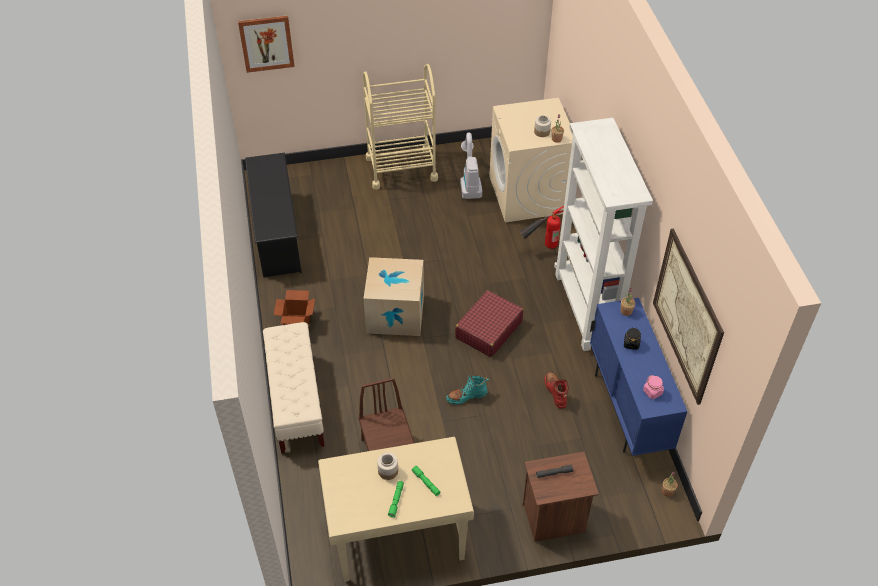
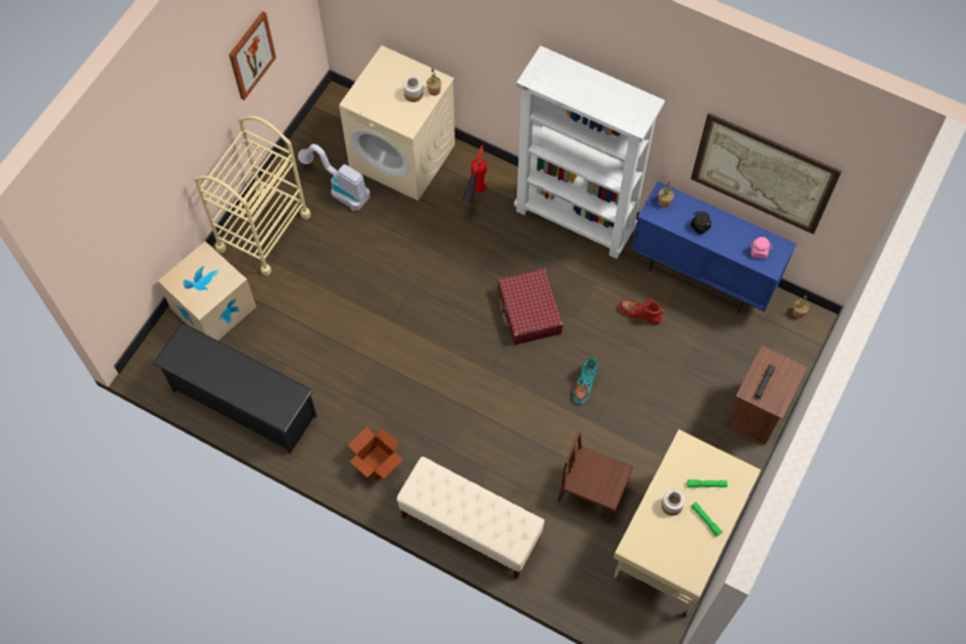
camera: 50 degrees left, 15 degrees up
(266, 43) = (103, 236): picture -> picture (251, 55)
(395, 314) = (442, 372): cardboard box -> cardboard box (213, 308)

